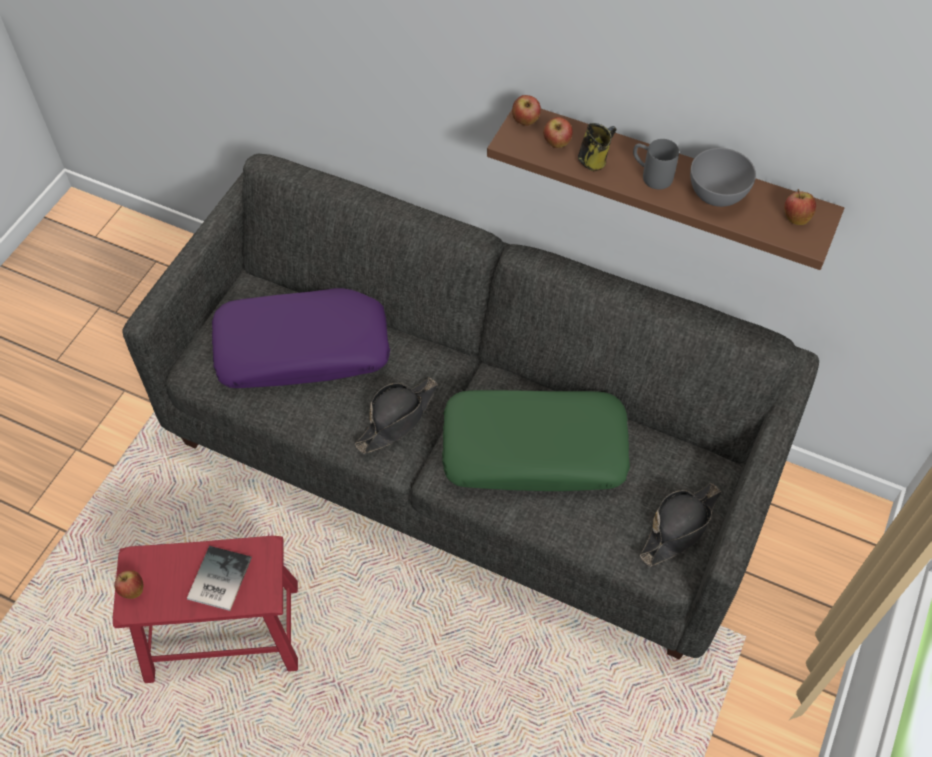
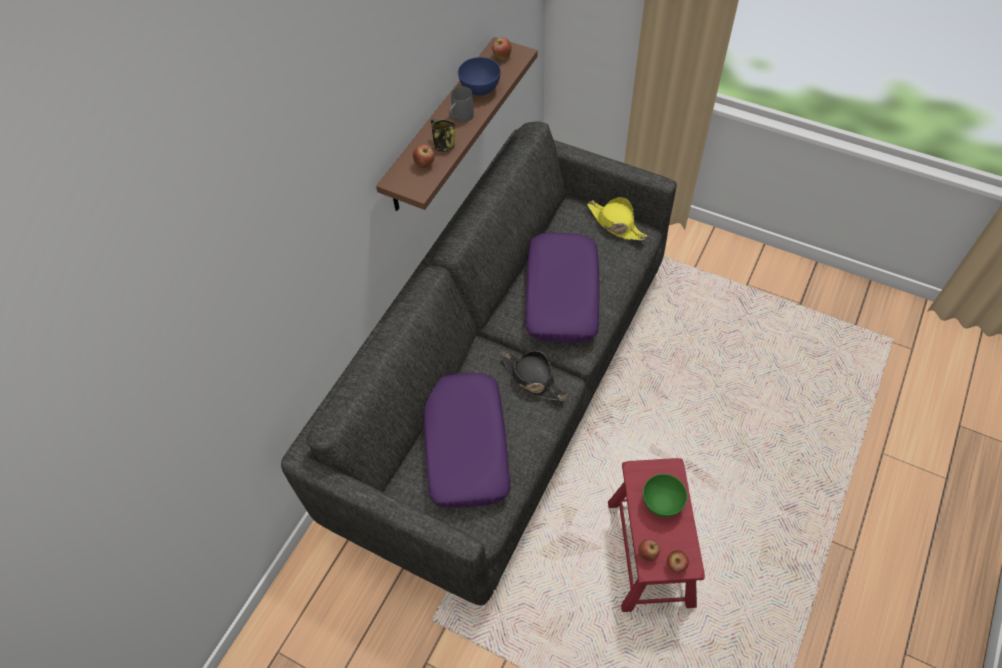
camera: 85 degrees left, 0 degrees up
(217, 579) = (662, 503): book -> green bowl
(525, 122) = (400, 181): apple -> apple (647, 553)
(534, 449) = (561, 294): green pillow -> purple pillow
(679, 527) = (615, 224): black hat -> yellow hat
(717, 194) = (480, 89): grey bowl -> blue bowl

